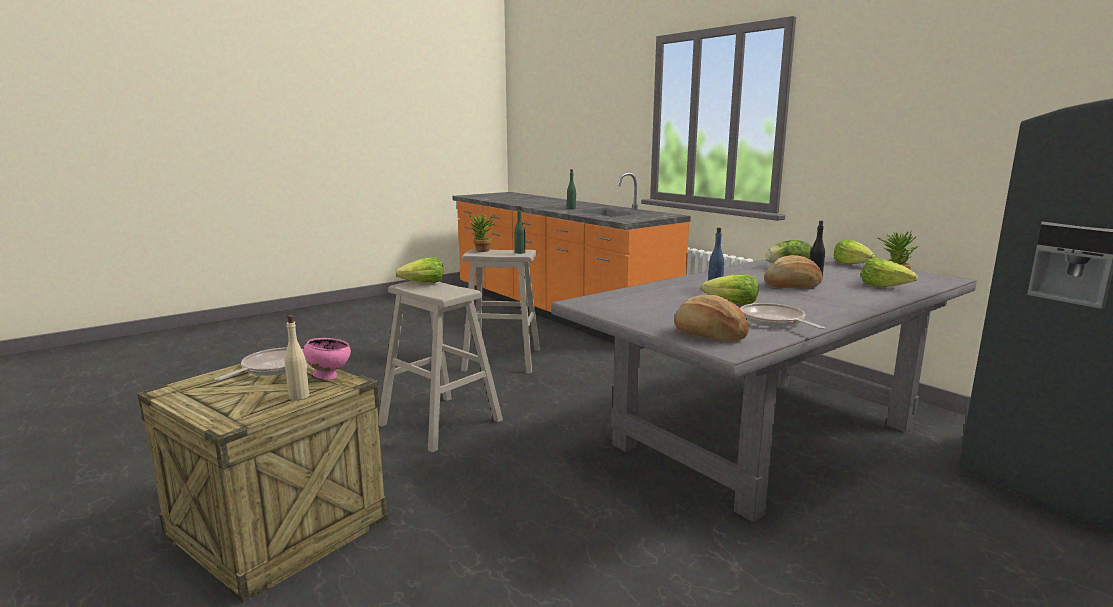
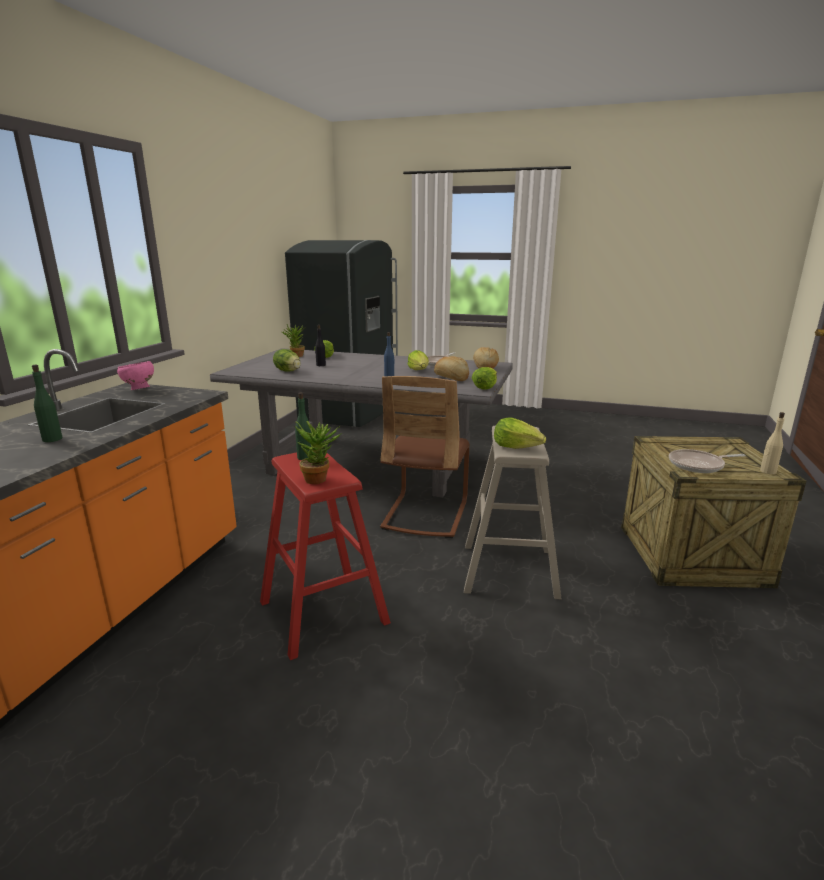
camera: 125 degrees left, 5 degrees up
(299, 396) = (688, 442): beige bottle -> beige bottle (767, 471)
(329, 377) = (661, 448): pink bowl -> pink bowl (138, 389)
(502, 359) = (323, 612): beige stool -> red stool
(584, 423) = (425, 514): none -> brown chair
(792, 286) = (352, 366): bread -> bread (451, 378)
(852, 264) = (258, 363): lettuce -> lettuce (485, 387)

